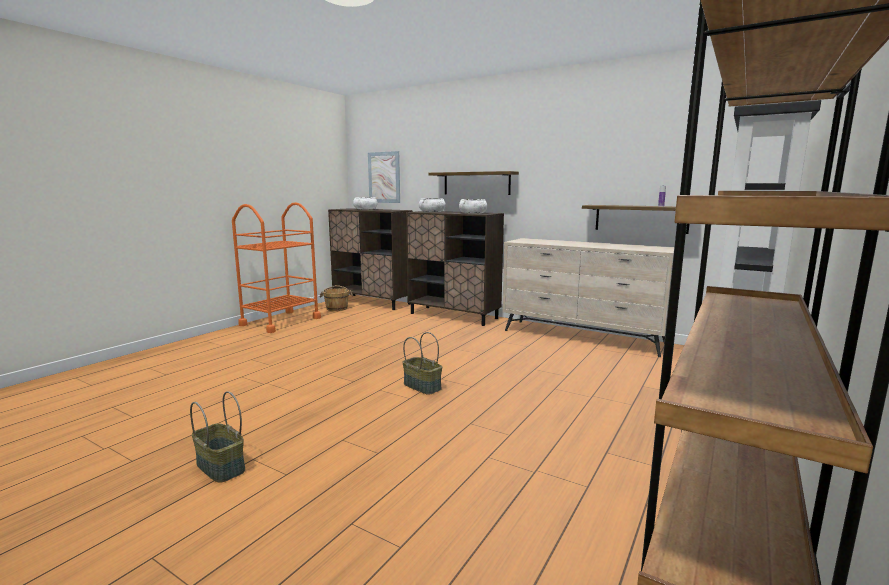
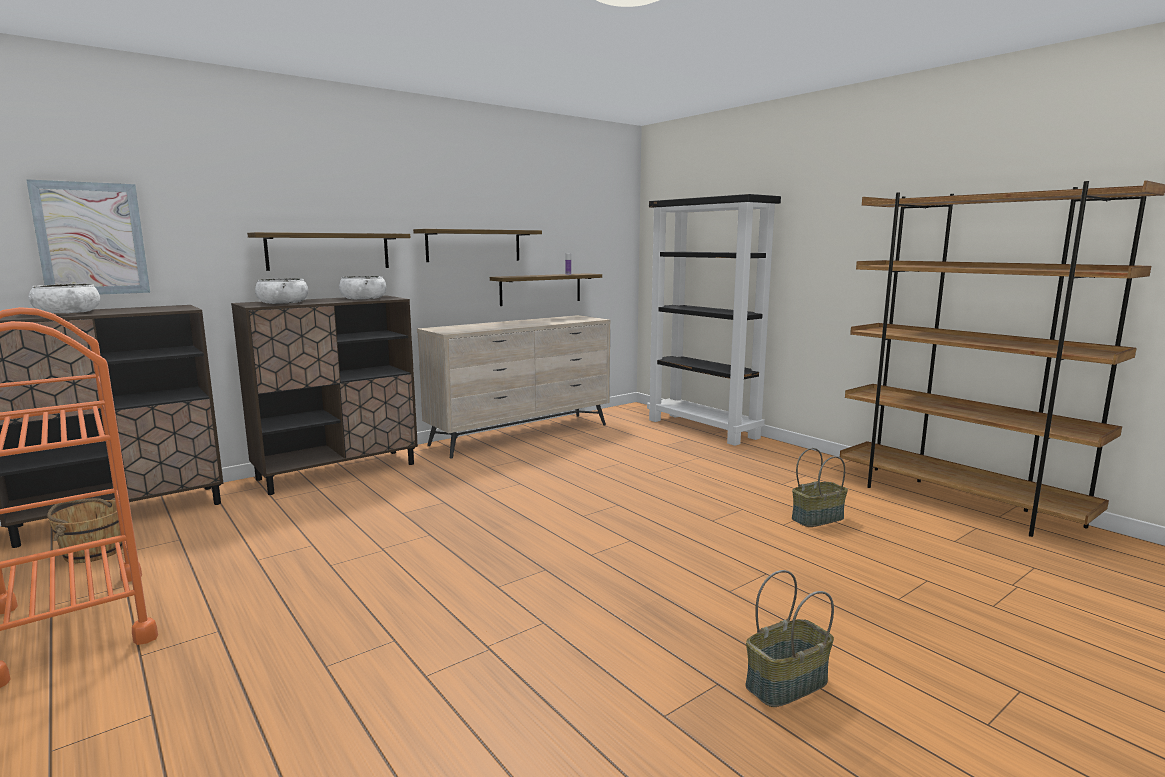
camera: 70 degrees left, 0 degrees up
(423, 386) = (599, 528): basket -> basket (817, 518)
(576, 179) = (474, 245): none -> shelf

